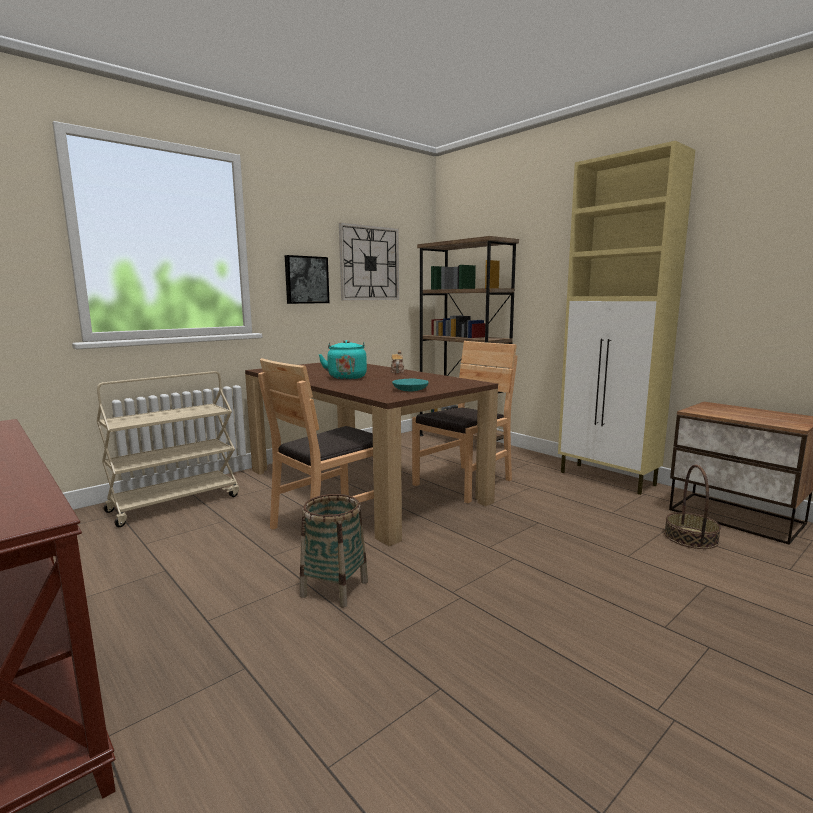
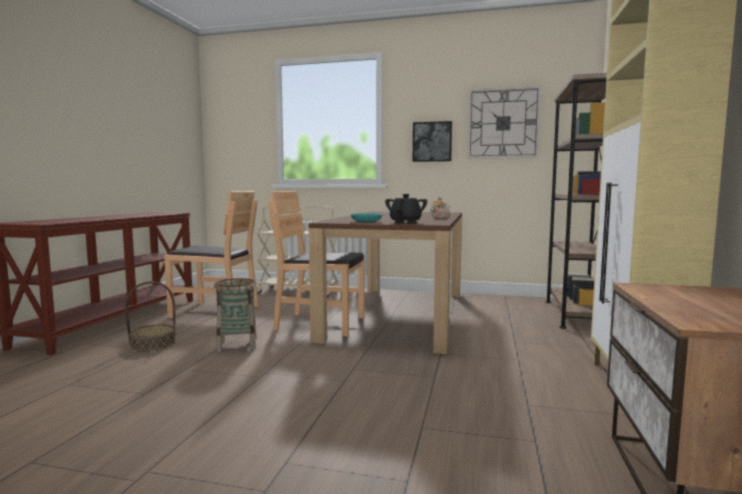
camera: 55 degrees right, 5 degrees down
(346, 377) = (387, 216): turquoise kettle -> none
(451, 386) = (405, 223): none -> black teapot
(463, 483) = (469, 336): brown chair -> brown chair (216, 311)
(691, 537) = (539, 460): basket -> basket (152, 344)

